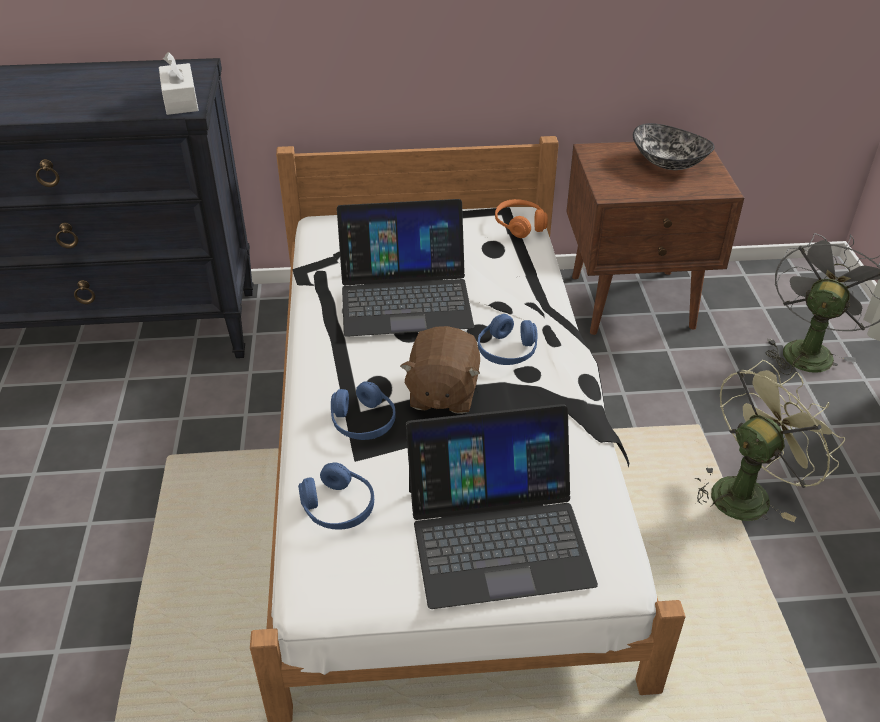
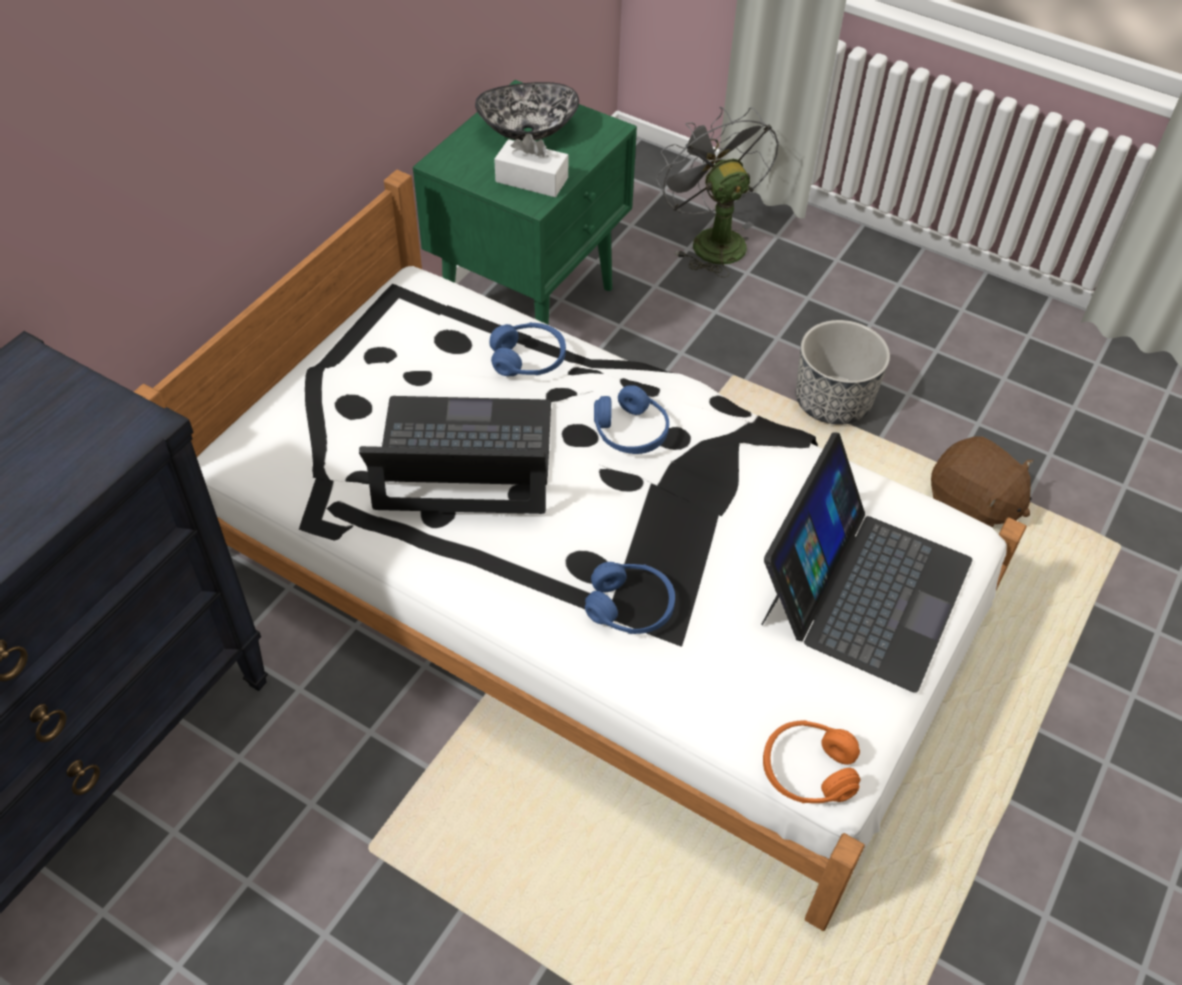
camera: 55 degrees left, 10 degrees up
(180, 100) = (106, 421): white tissue box -> white tissue box (531, 180)
(338, 507) = (736, 695): blue headphones -> blue headphones (528, 359)
(405, 295) = (464, 457): laptop -> laptop turned 120 degrees counterclockwise
(442, 393) = (643, 519): brown plush toy -> brown plush toy (972, 504)
(520, 225) = (436, 296): orange headphones -> orange headphones (808, 770)
(634, 302) = (531, 300): brown nightstand -> green nightstand
(747, 491) = (832, 402): green fan -> planter

